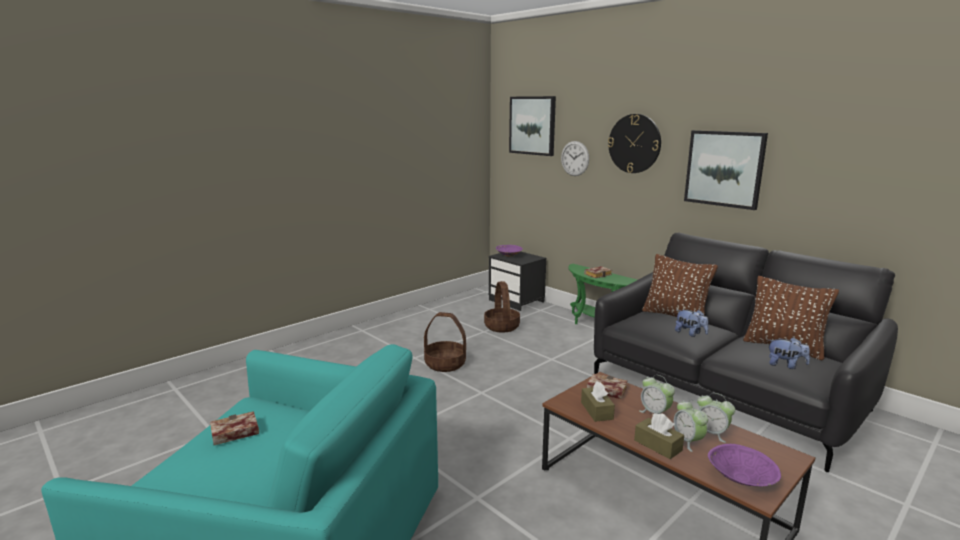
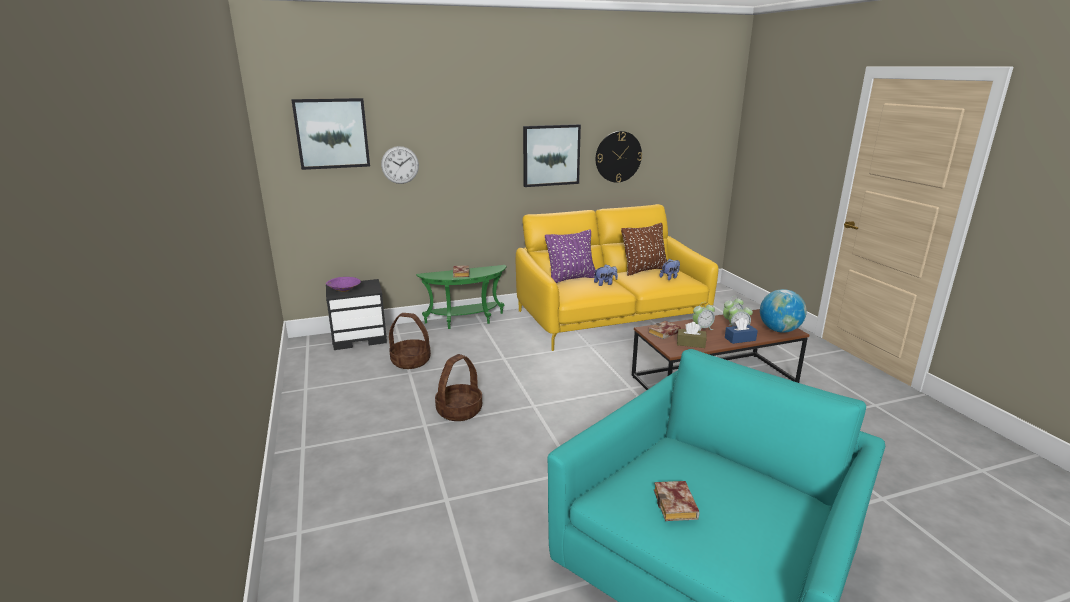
camera: 65 degrees left, 5 degrees up
(634, 143) = (468, 142): wall clock -> wall clock (618, 156)
(657, 445) = (740, 339): brown tissue box -> blue tissue box
(675, 316) = (571, 278): brown pillow -> purple pillow
(725, 393) = (611, 319): black sofa -> yellow sofa
(742, 479) = (779, 330): purple bowl -> globe

